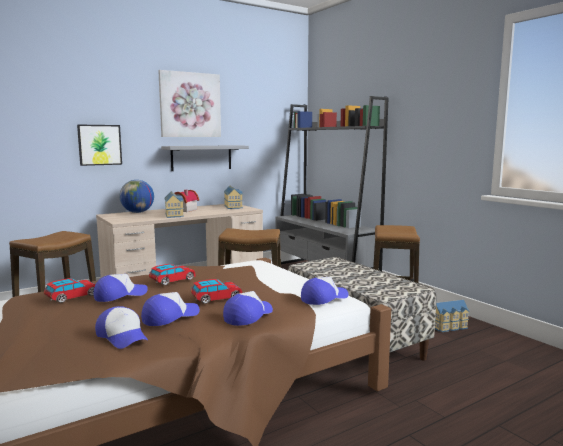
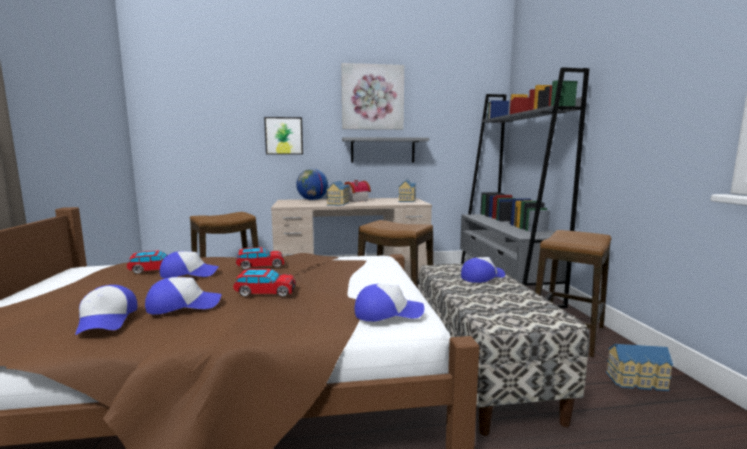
camera: 25 degrees right, 0 degrees up
(248, 315) = (261, 320): cap -> cap (482, 277)

